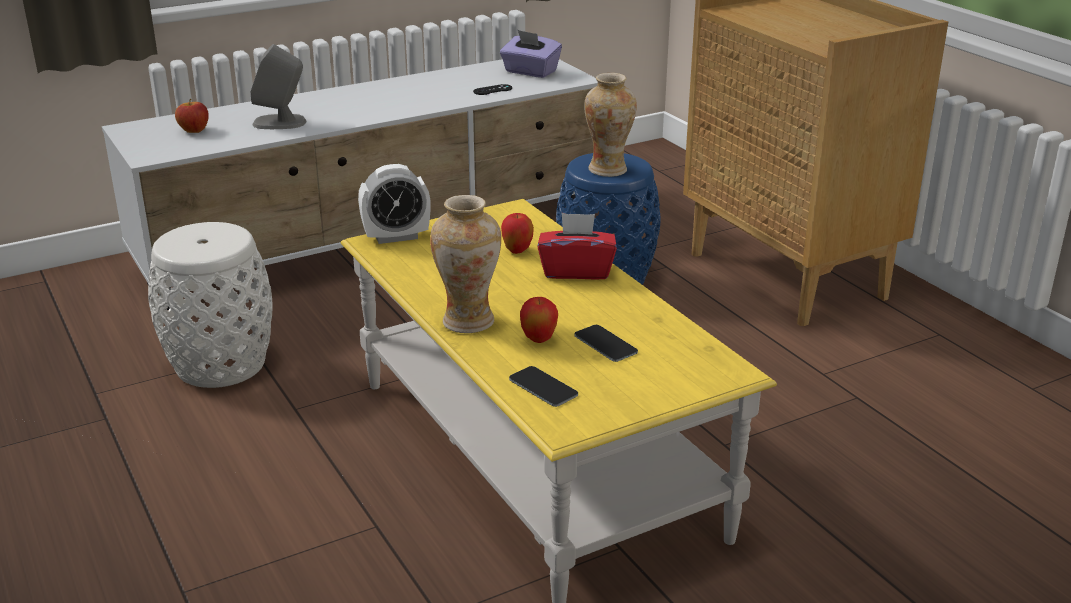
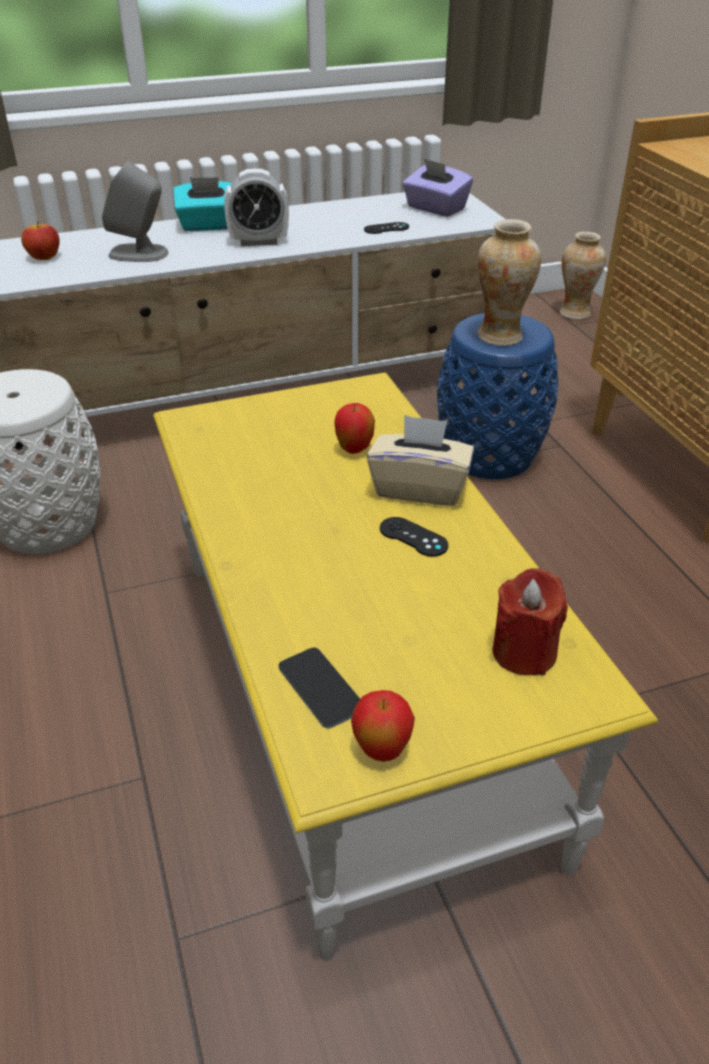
camera: 10 degrees right, 10 degrees up
(333, 97) = (209, 226): none -> turquoise tissue box
(396, 237) = (217, 415): alarm clock -> alarm clock (258, 242)
(468, 321) = (258, 556): vase -> vase (575, 313)
(539, 340) = (339, 600): apple -> apple (382, 750)
(576, 271) = (419, 488): red tissue box -> beige tissue box
(581, 300) = (413, 537): none -> black game controller
(605, 344) = (426, 617): phone -> none
(679, 356) = (524, 652): none -> red candle

